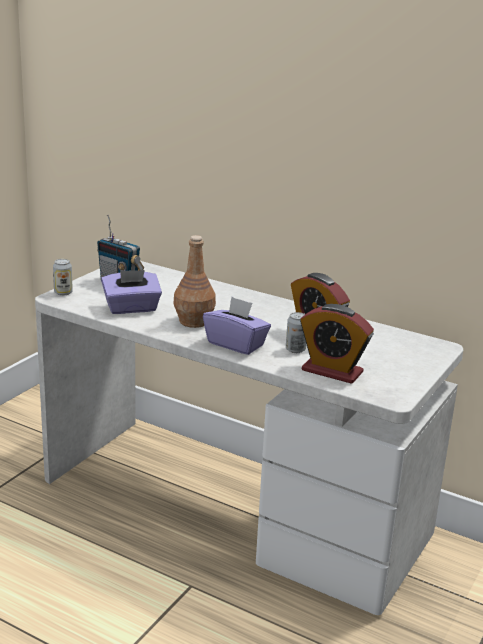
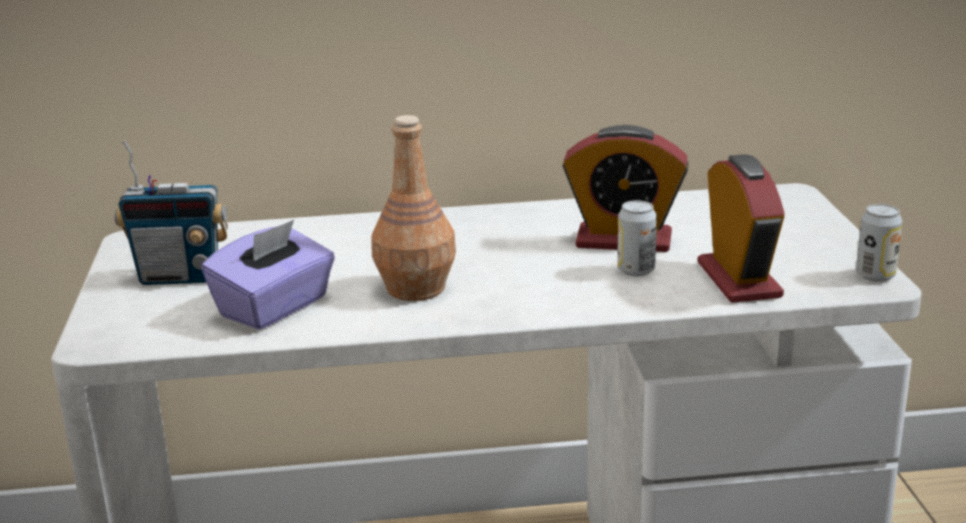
camera: 35 degrees left, 0 degrees up
(63, 293) = (99, 329): can -> can (875, 275)
(236, 344) = (542, 297): purple tissue box -> none
(332, 371) = (738, 280): alarm clock -> alarm clock turned 90 degrees counterclockwise

